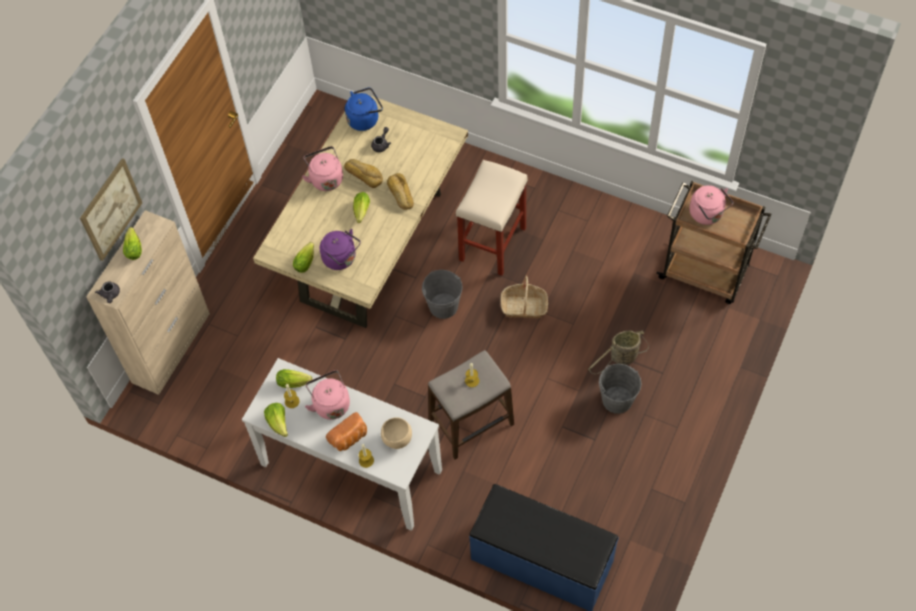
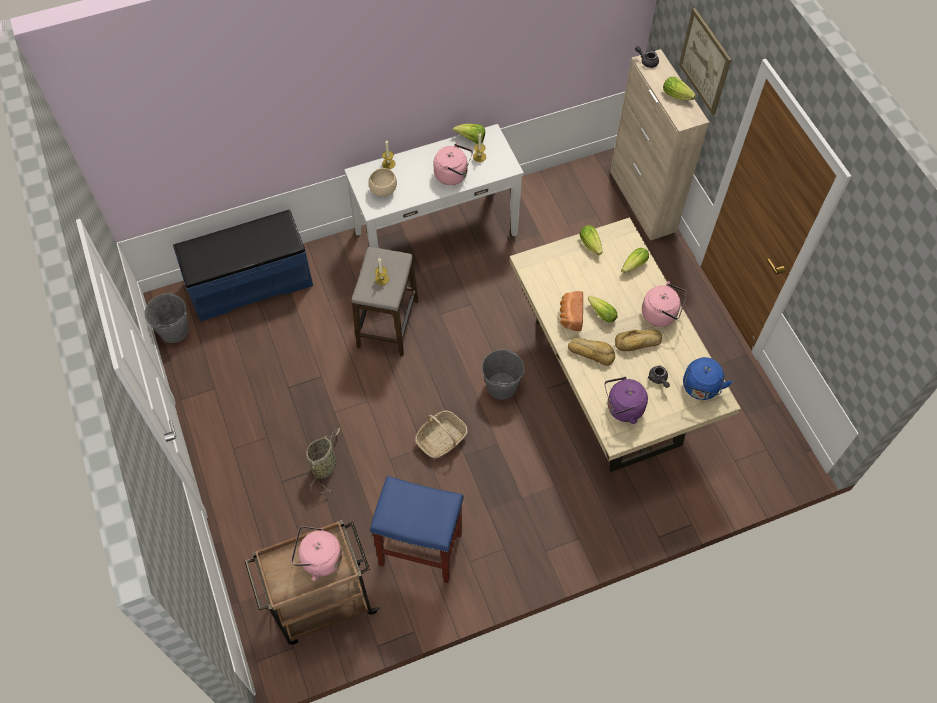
camera: 130 degrees right, 0 degrees up
(295, 382) = (492, 168): lettuce -> lettuce (632, 266)
(341, 259) = (569, 268): purple kettle -> purple kettle (622, 409)
(349, 438) = (415, 167): bread -> bread (570, 316)
(492, 245) = (521, 467): beige stool -> none
(611, 253) = (419, 549): none -> blue stool
(617, 399) = (298, 430): grey bucket -> grey bucket (174, 330)

